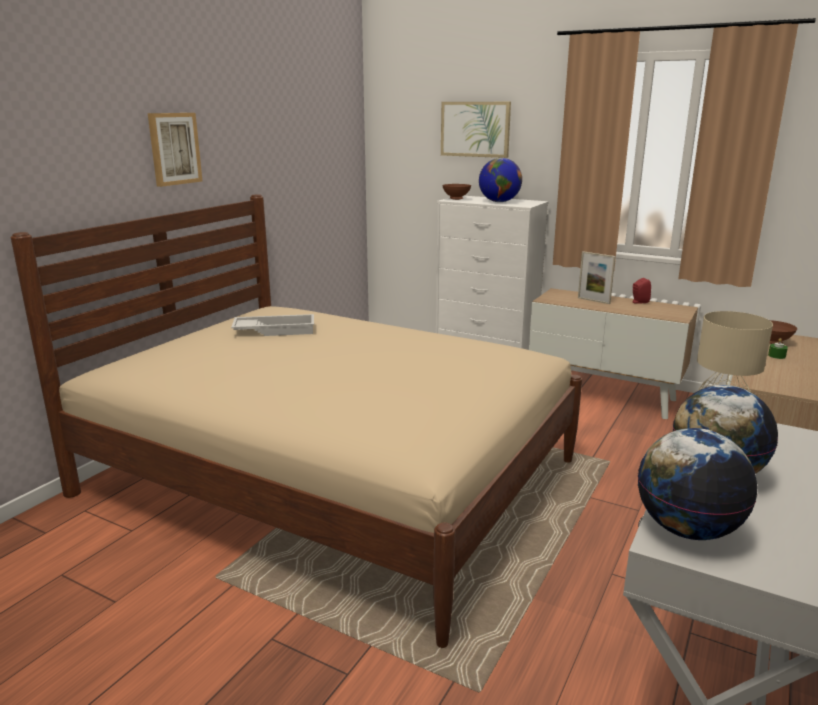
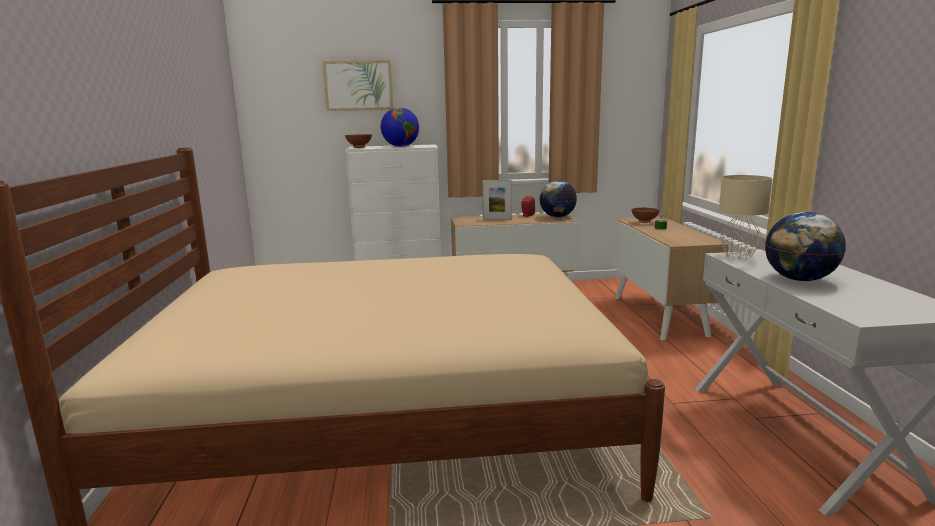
camera: 35 degrees left, 5 degrees down
(174, 148) = (113, 86): picture -> none
(275, 330) = (278, 282): white tray -> none
(687, 529) = (854, 308): globe -> globe (557, 217)

